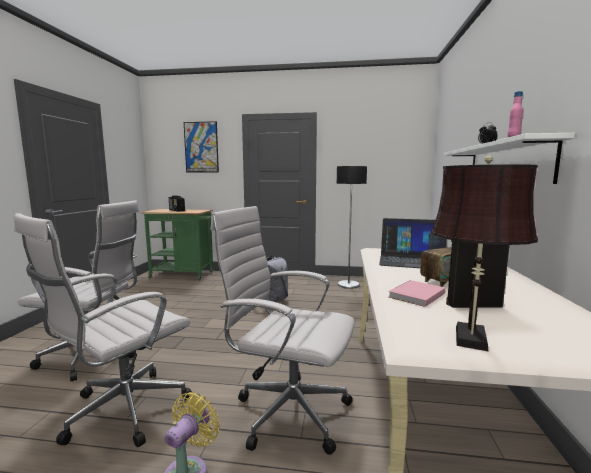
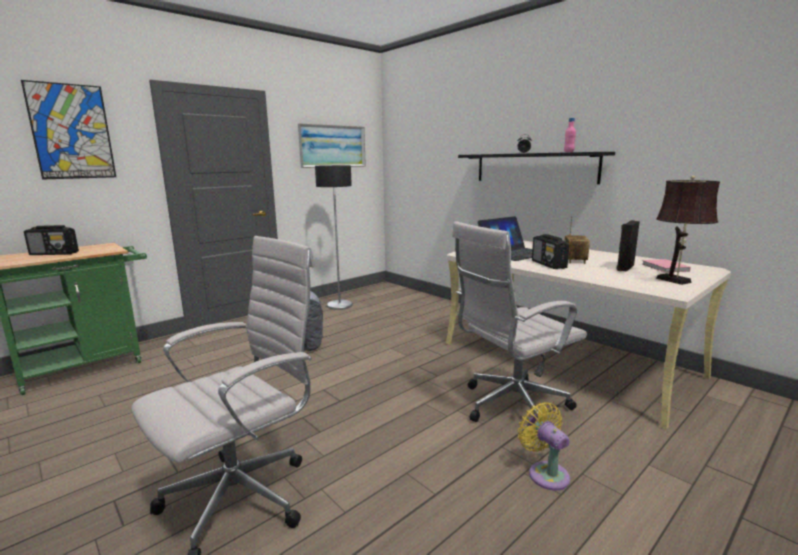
camera: 50 degrees left, 5 degrees up
(121, 412) = (419, 495): white office chair -> none
(374, 151) = (332, 146): none -> picture
(395, 276) = (549, 264): none -> radio
(415, 295) = (596, 271): pink book -> pink book (665, 268)
(506, 164) = (534, 167): white shelf -> black shelf

